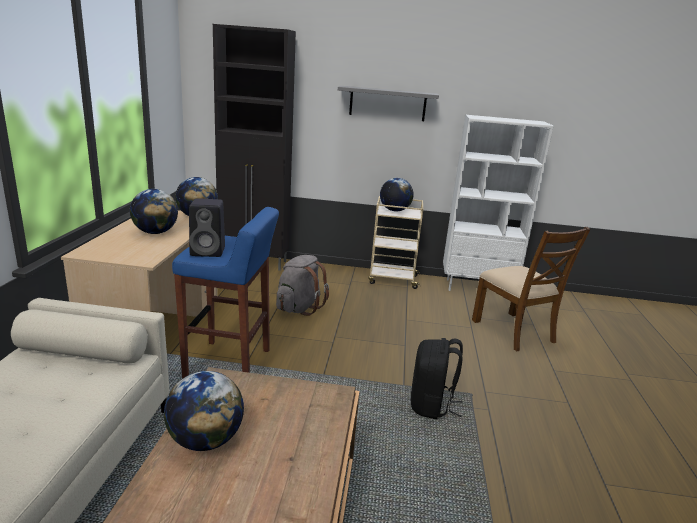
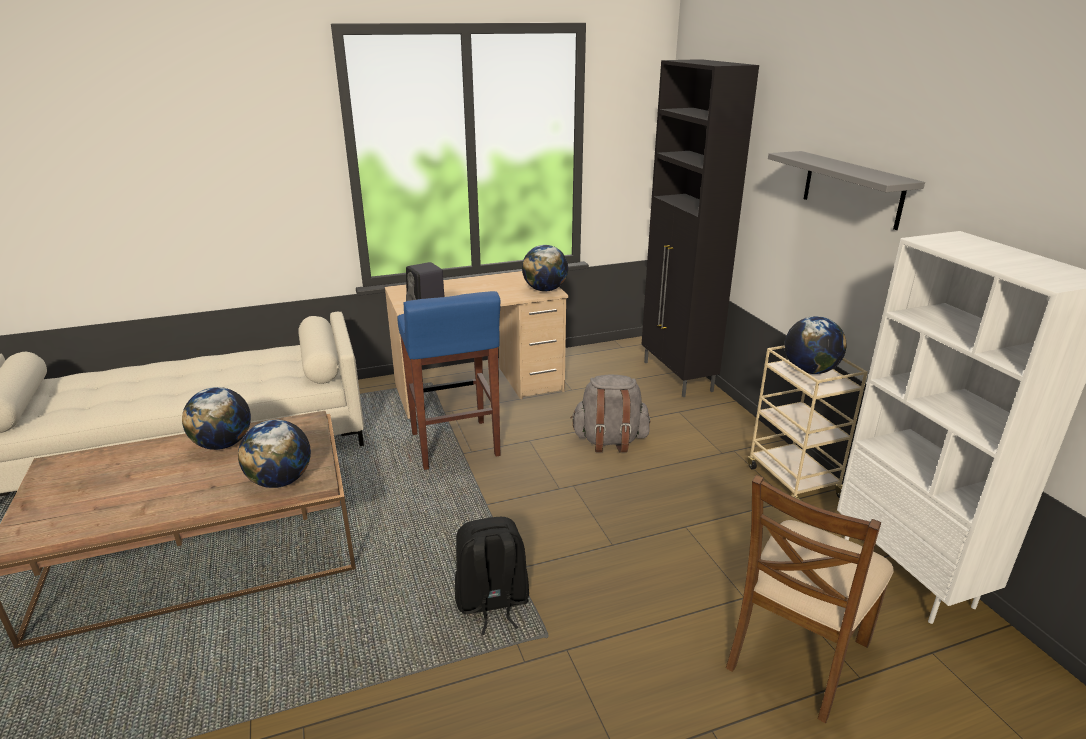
camera: 65 degrees right, 5 degrees up
(155, 232) = (477, 291): globe -> globe (280, 481)

